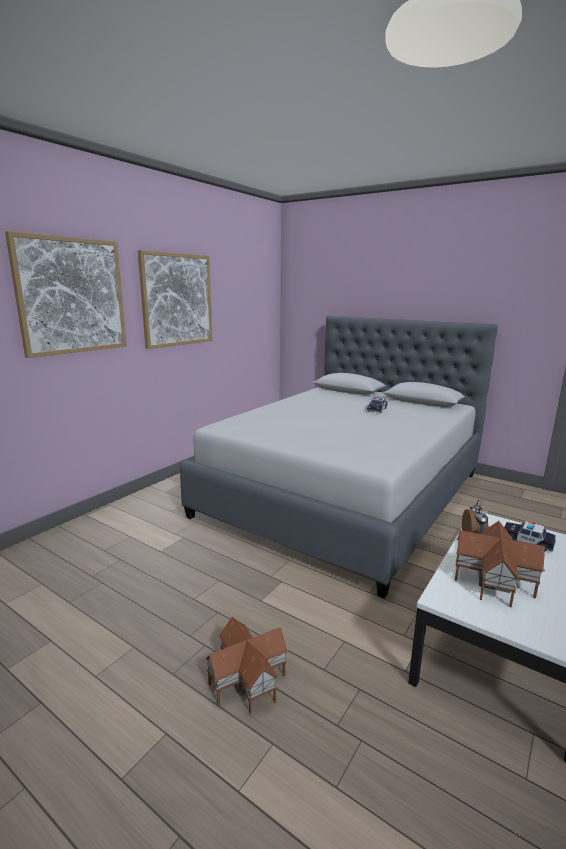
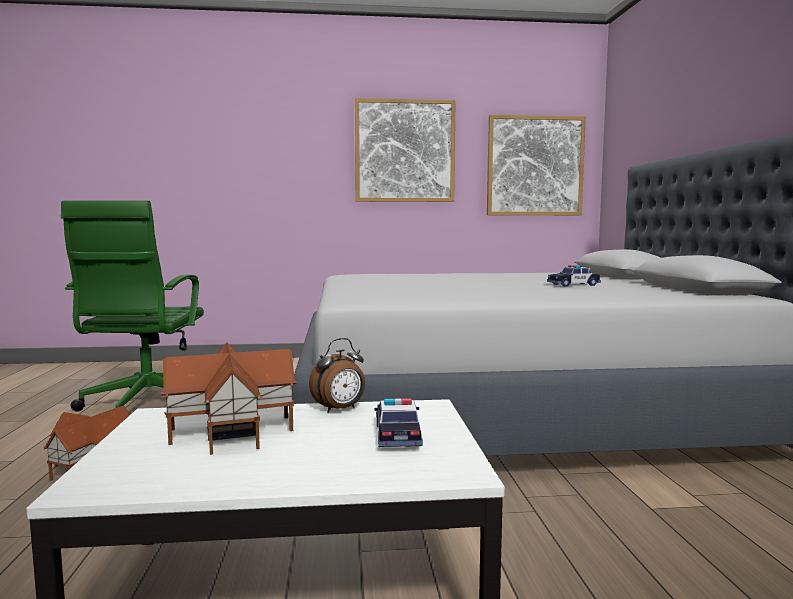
camera: 50 degrees right, 10 degrees down
(72, 296) = (276, 143): picture -> picture (535, 166)
(118, 613) = (145, 406): none -> green office chair

